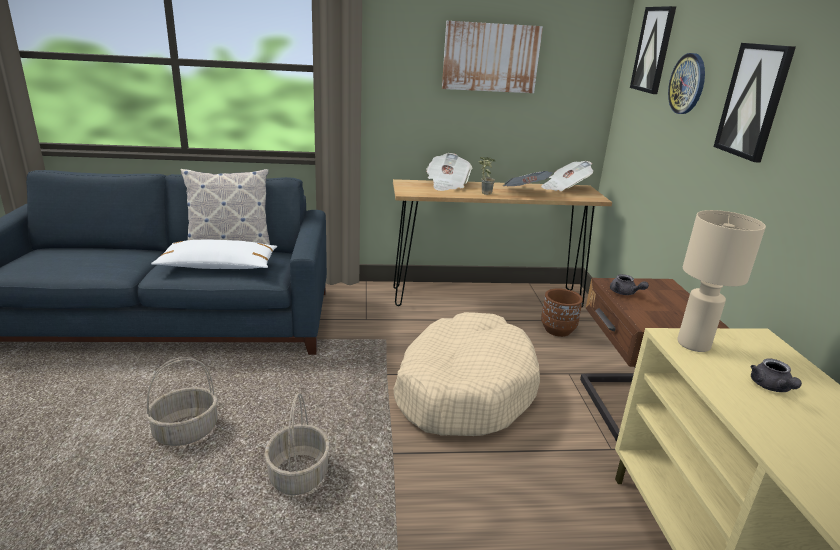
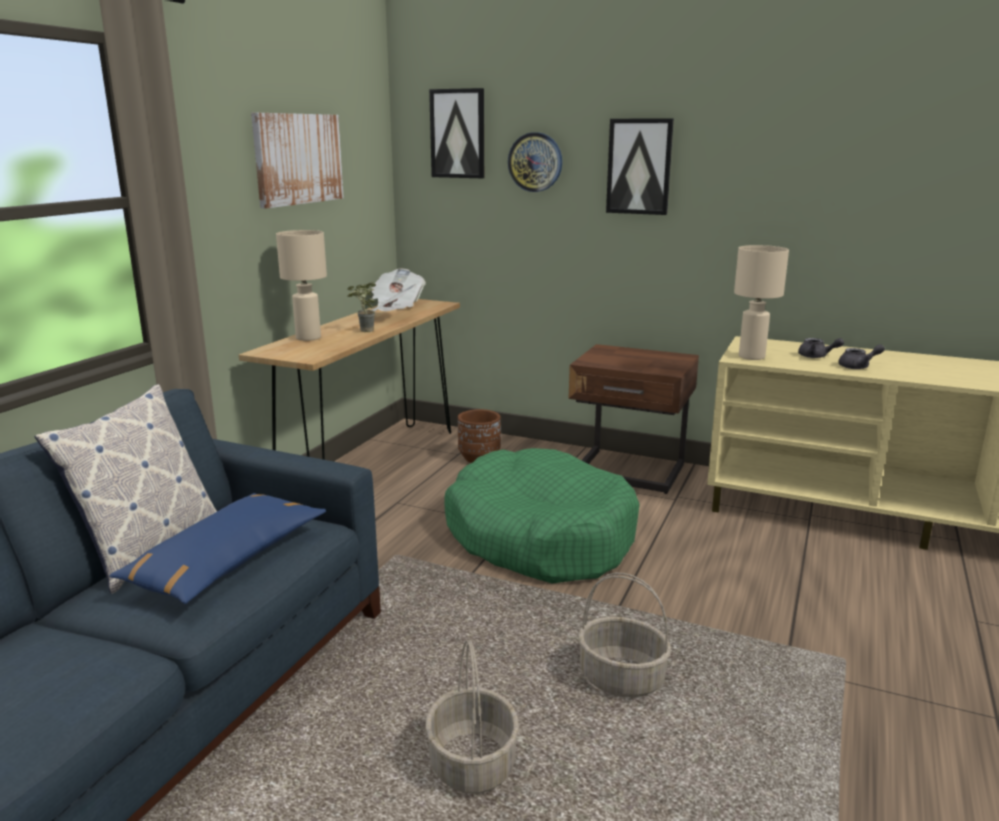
camera: 60 degrees left, 5 degrees down
(218, 266) = (227, 562): white pillow -> blue pillow
(447, 185) = (309, 338): newspaper -> beige table lamp
(464, 389) = (540, 537): beige dog bed -> green dog bed
(625, 293) = (611, 363): grey teapot -> grey teapot (858, 367)

